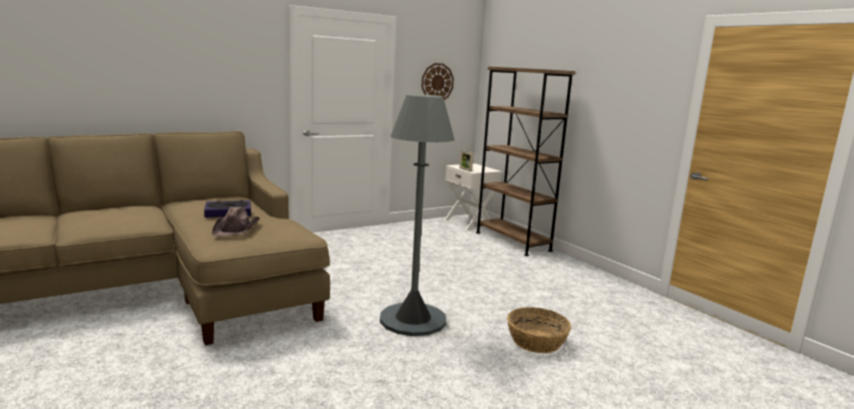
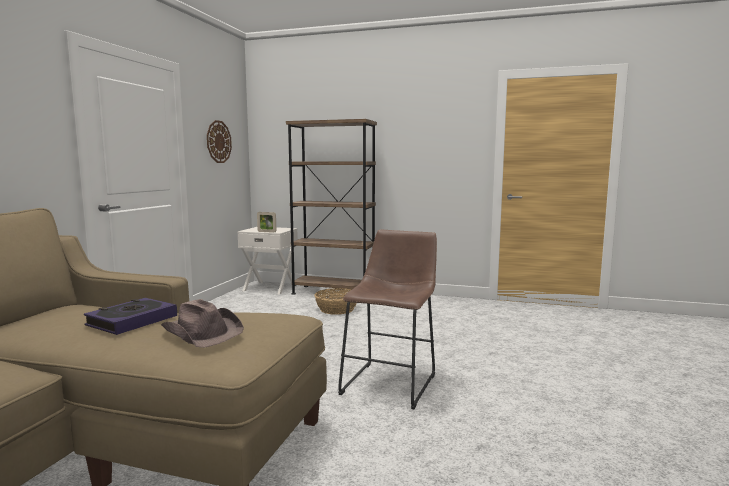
camera: 40 degrees left, 5 degrees down
(413, 319) = (391, 382): grey floor lamp -> brown stool
(536, 341) = (500, 358): basket -> basket (337, 309)

